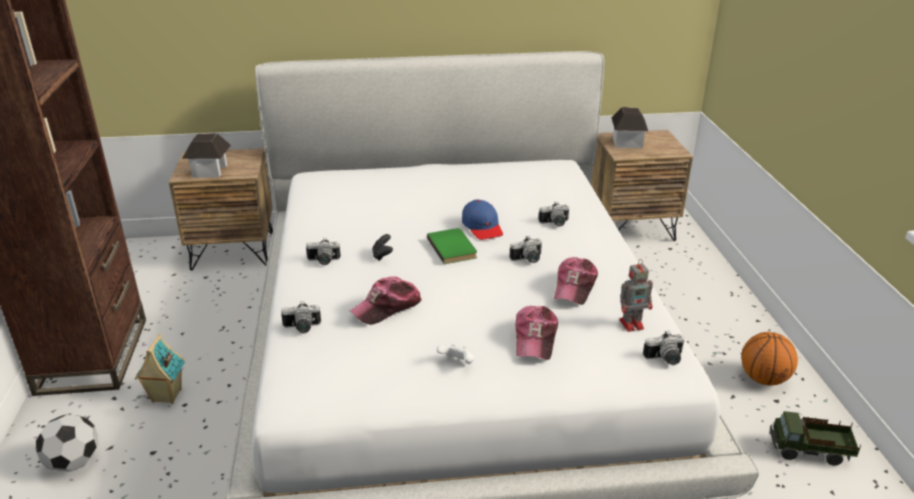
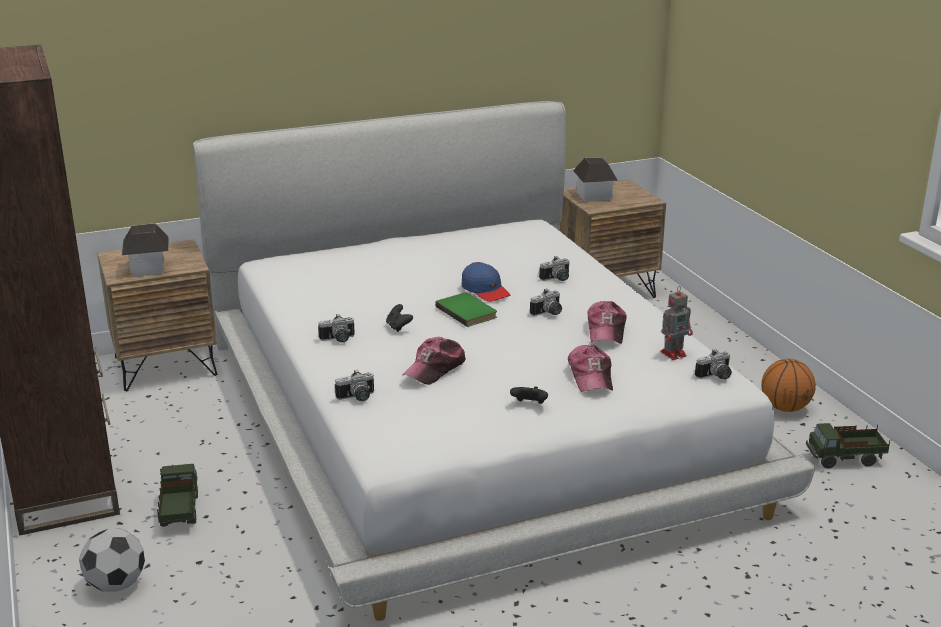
camera: 15 degrees left, 5 degrees down
(166, 396) = (179, 512): toy house -> toy truck
(457, 363) = (529, 405): white game controller -> black game controller

